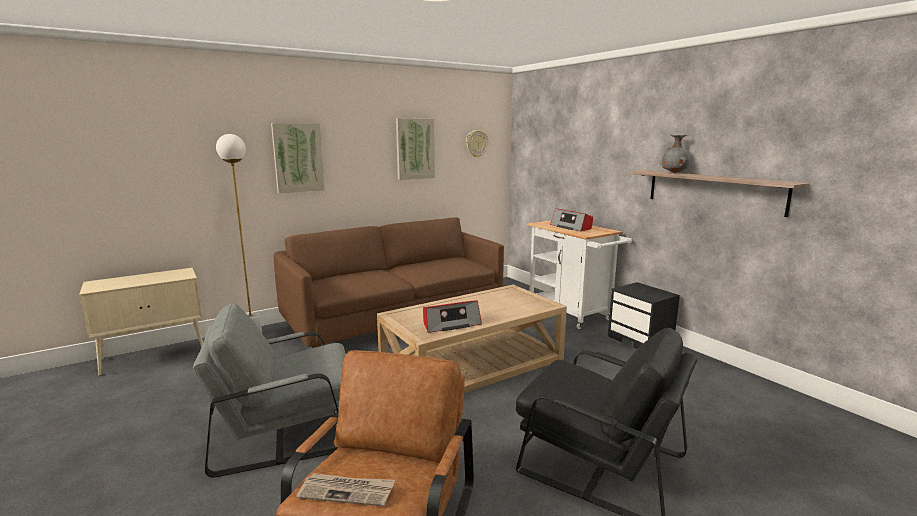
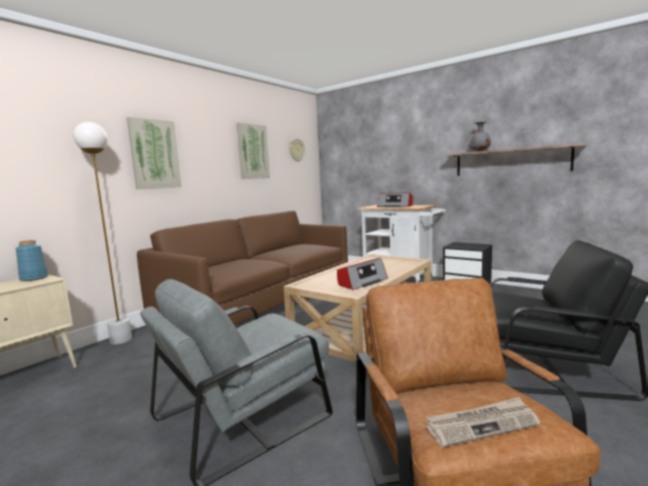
camera: 20 degrees left, 5 degrees down
(179, 272) = (34, 278): none -> blue vase

